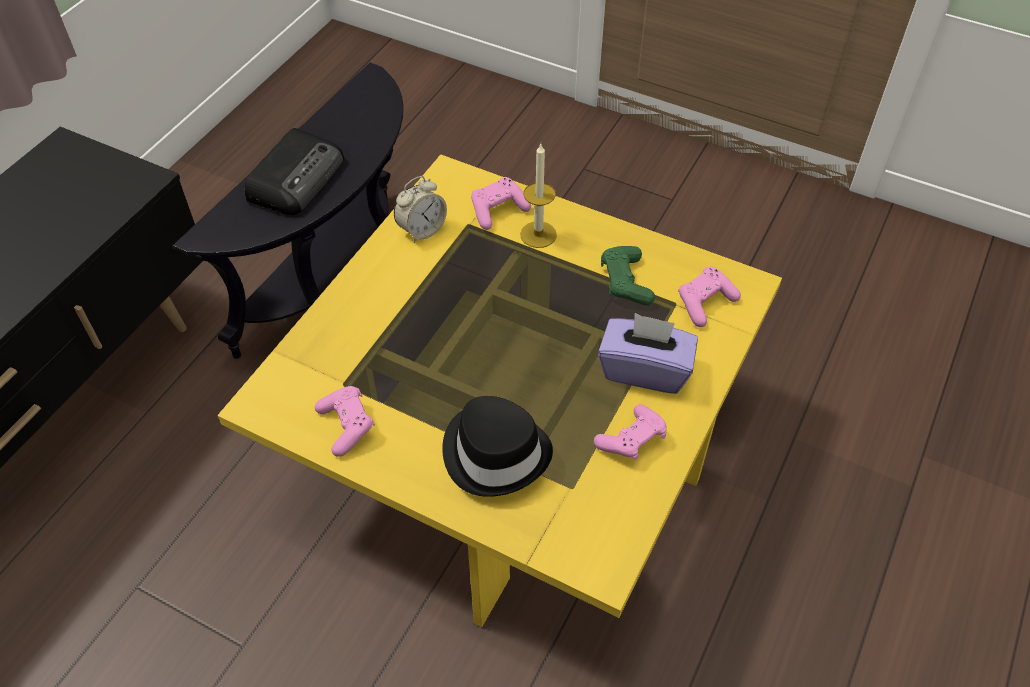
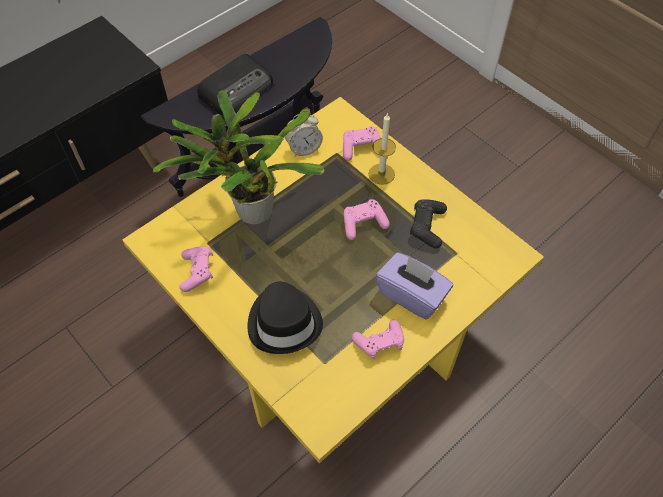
camera: 20 degrees right, 5 degrees up
(384, 328) = (249, 211): none -> potted plant
(625, 282) = (427, 226): green game controller -> black game controller
(704, 303) = (477, 259): pink game controller -> pink game controller (363, 224)

